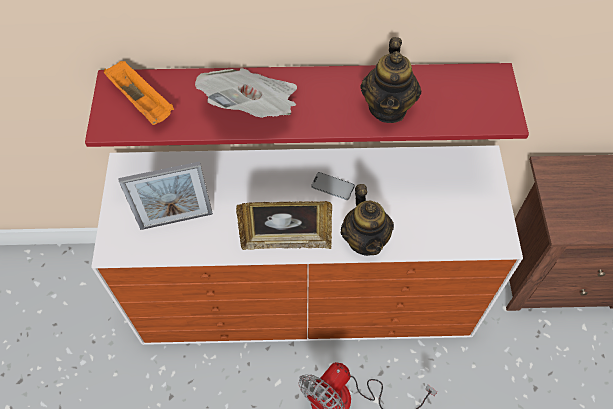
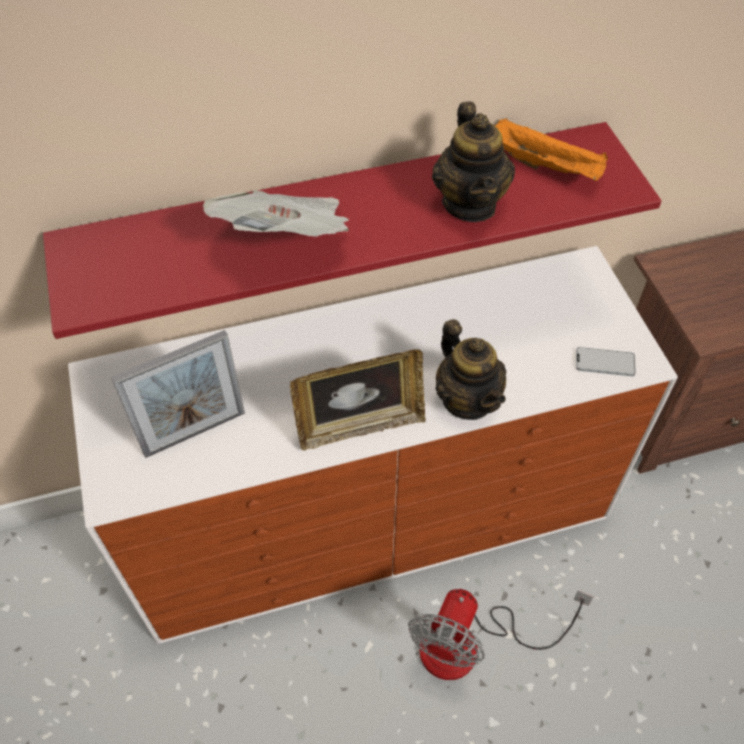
camera: 15 degrees left, 5 degrees down
(143, 103) = (124, 262): orange tray -> orange tray (546, 166)
(332, 186) = (400, 341): phone -> phone (605, 362)

